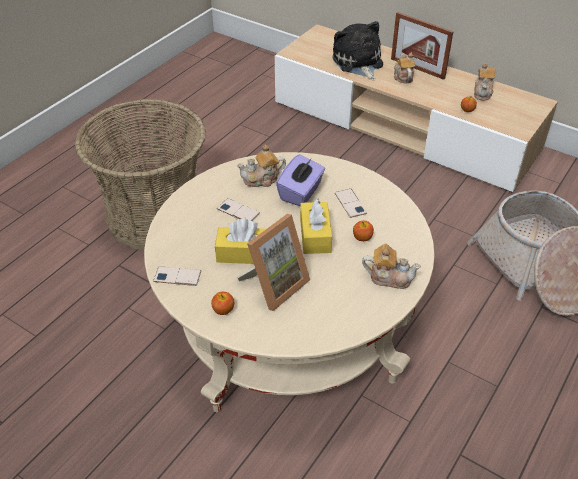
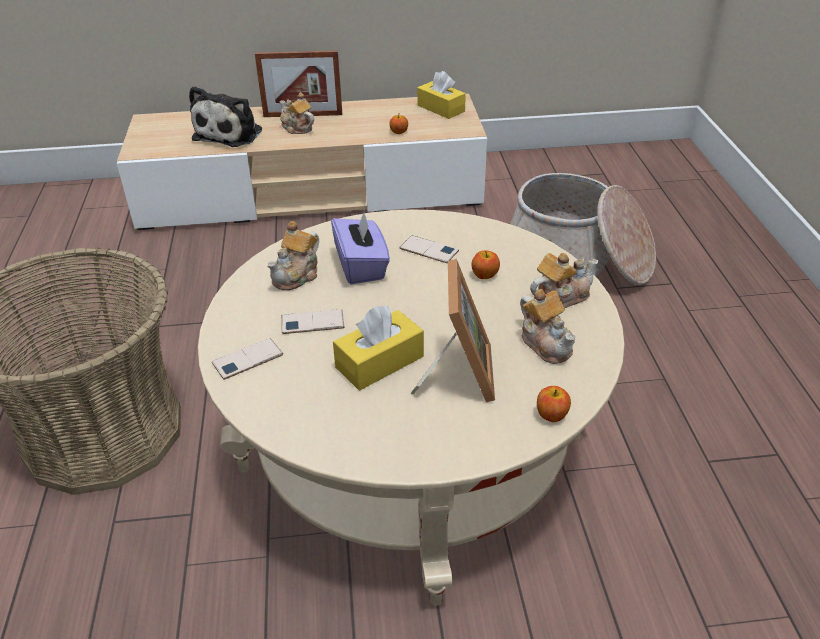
camera: 40 degrees left, 5 degrees down
(177, 276) = (330, 436): phone -> phone (247, 359)
(223, 310) = (437, 436): apple -> apple (552, 415)
(315, 235) = (434, 299): yellow tissue box -> yellow tissue box (441, 108)
(358, 63) = (231, 133): plush toy -> plush toy turned 105 degrees counterclockwise
(483, 92) = (394, 112): teapot -> teapot (546, 343)

